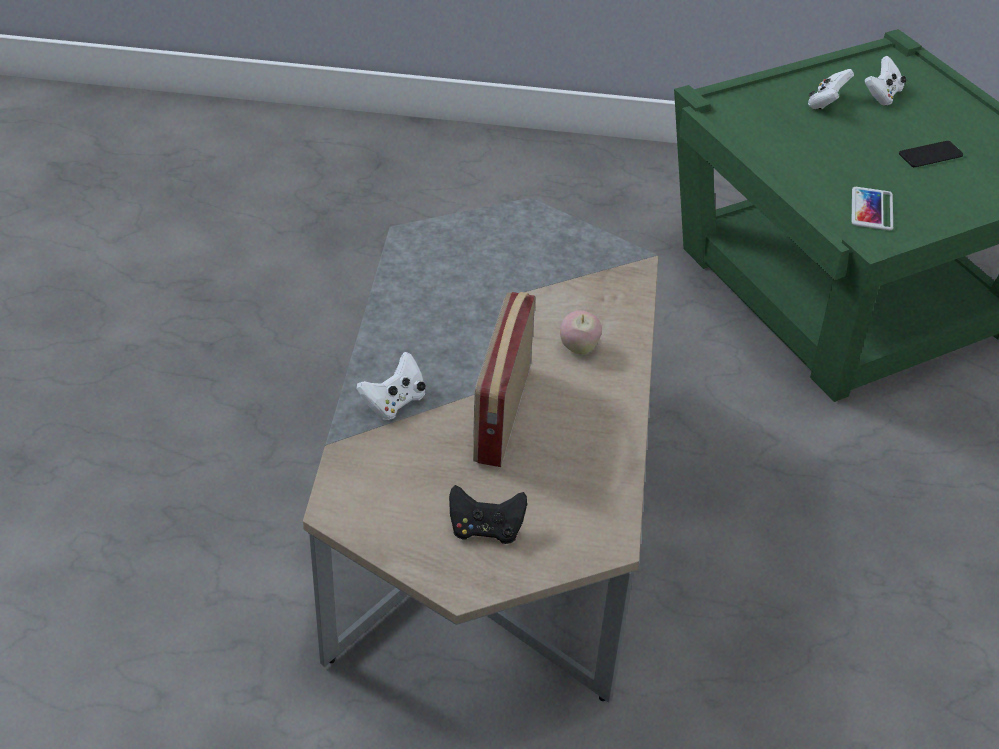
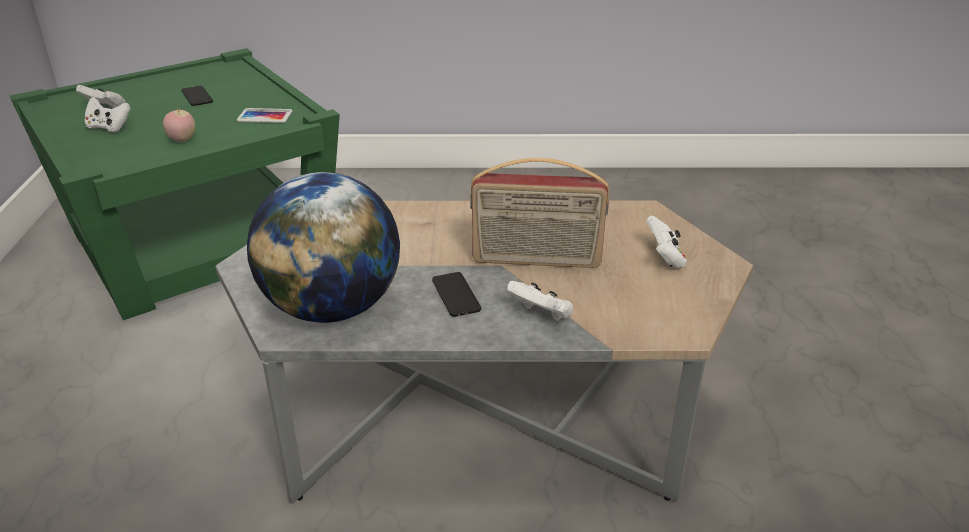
camera: 95 degrees left, 10 degrees down
(441, 266) = (332, 308): none -> globe
(445, 346) = (456, 295): none -> phone
(486, 529) = (664, 258): black game controller -> white game controller
(578, 348) = (443, 229): apple -> apple (182, 140)

